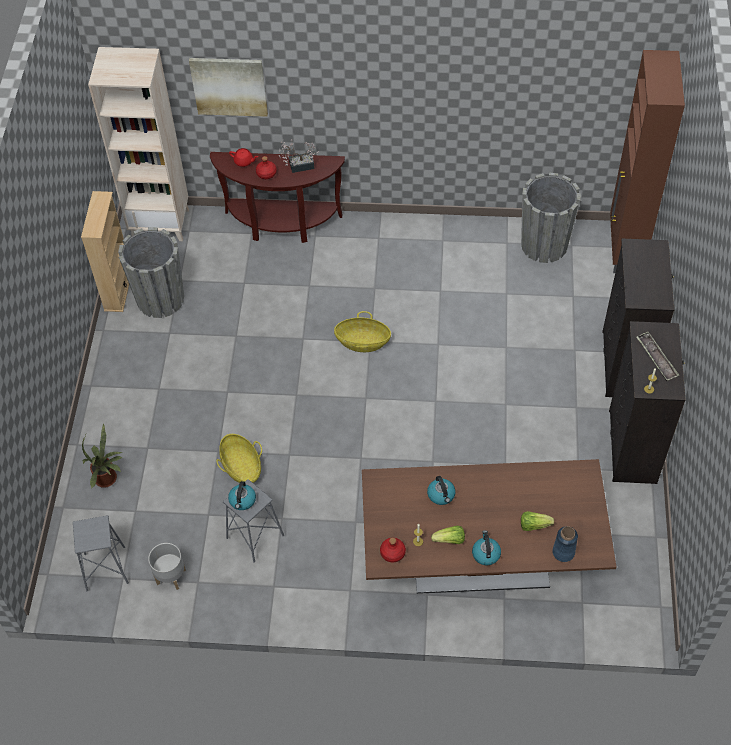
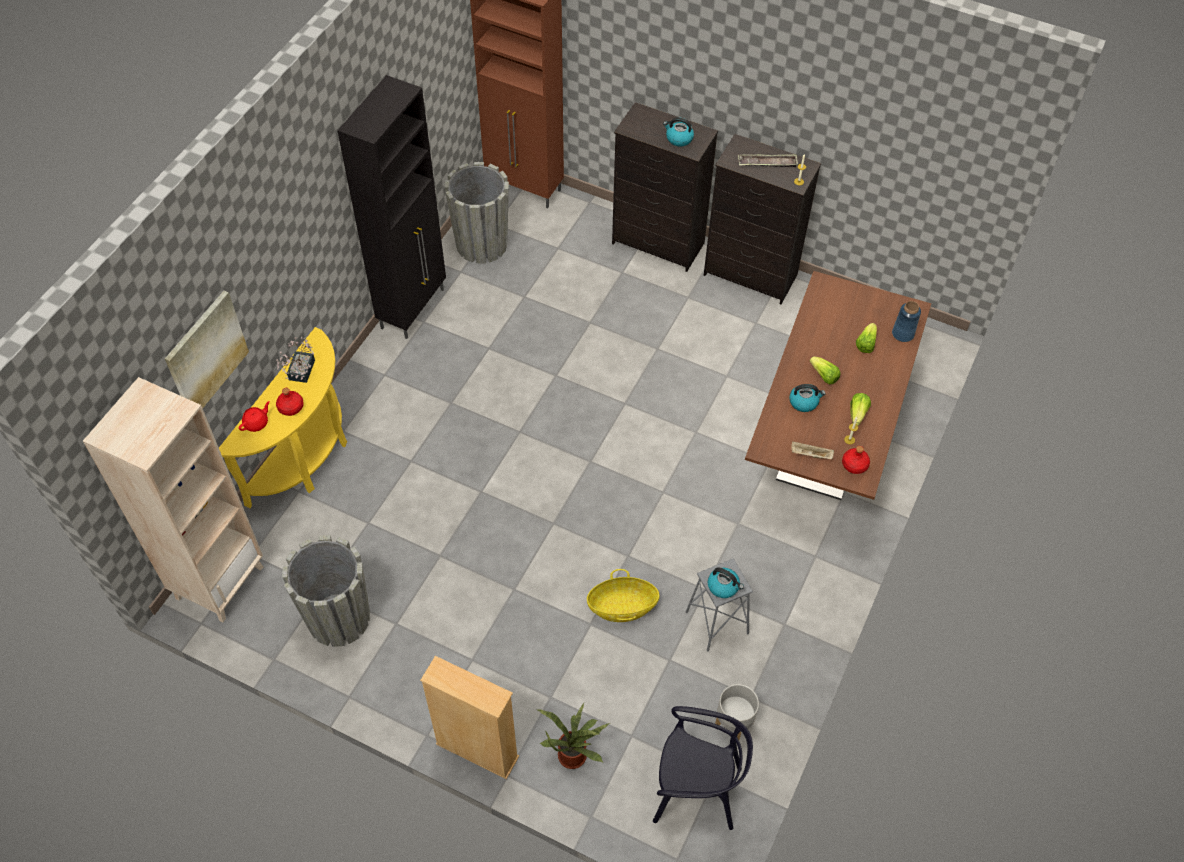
camera: 70 degrees left, 0 degrees up
(106, 569) = (696, 790): grey stool -> black chair
(118, 289) = (294, 661): beige bookcase -> beige bookcase (477, 750)
(281, 225) = (306, 457): brown console table -> yellow console table
(362, 342) = (516, 438): basket -> none
(387, 516) = (810, 455): none -> beige tray
(452, 229) = (413, 308): none -> black cabinet
(478, 502) = (824, 376): none -> lettuce
(485, 553) = (883, 391): kettle -> kettle (678, 139)

